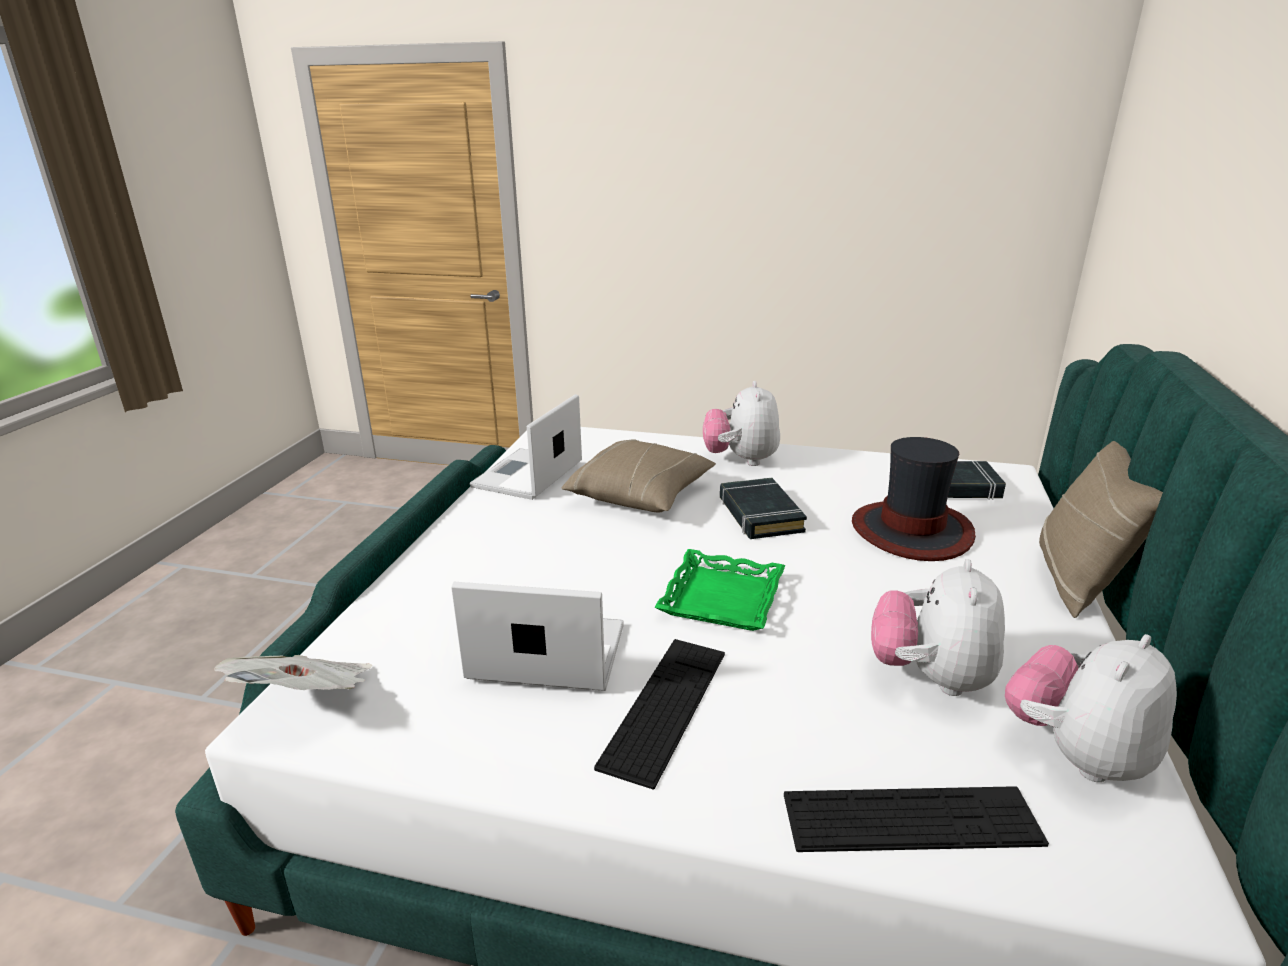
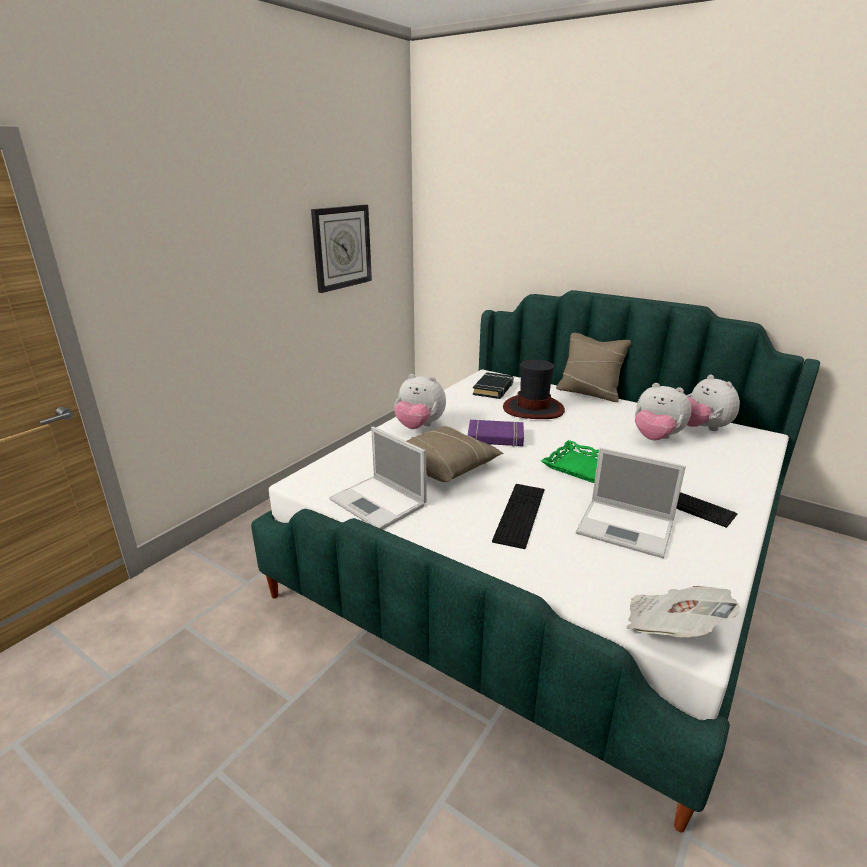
camera: 70 degrees left, 0 degrees up
(544, 653) = (627, 528): laptop -> laptop turned 90 degrees counterclockwise
(759, 514) = (495, 437): black book -> purple book
(891, 198) = (341, 247): none -> wall clock
(911, 819) = (743, 465): keyboard -> keyboard (520, 514)

